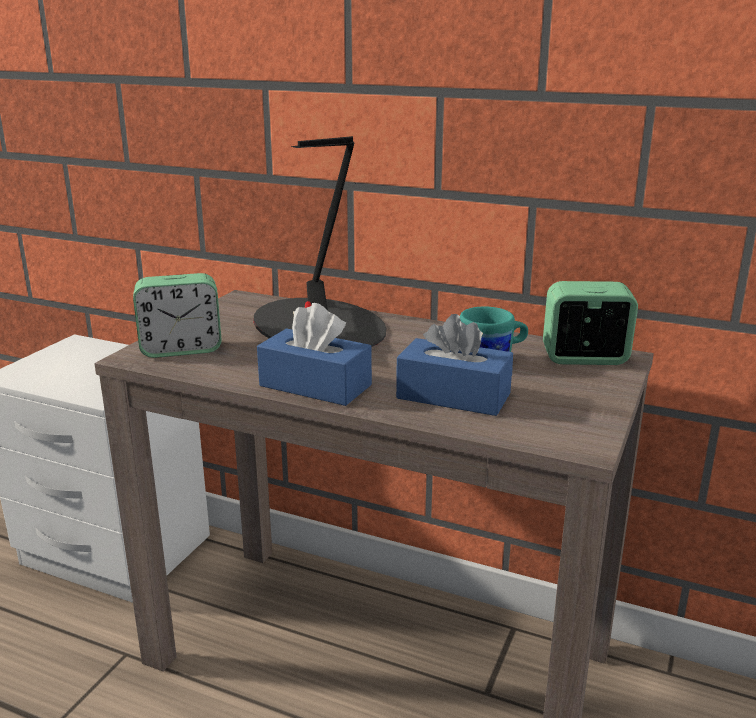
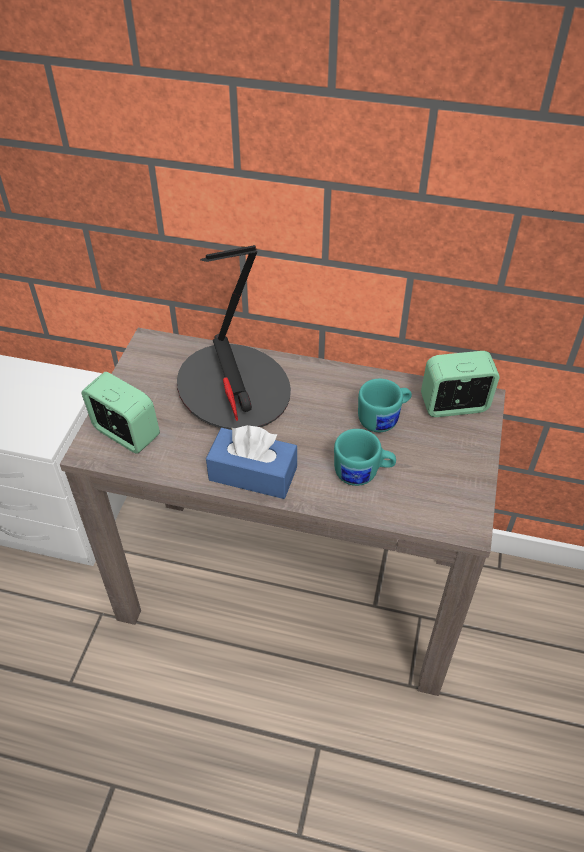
camera: 10 degrees left, 25 degrees up
(181, 349) = (126, 434): alarm clock -> alarm clock turned 120 degrees counterclockwise
(453, 396) = (363, 473): blue tissue box -> turquoise mug

